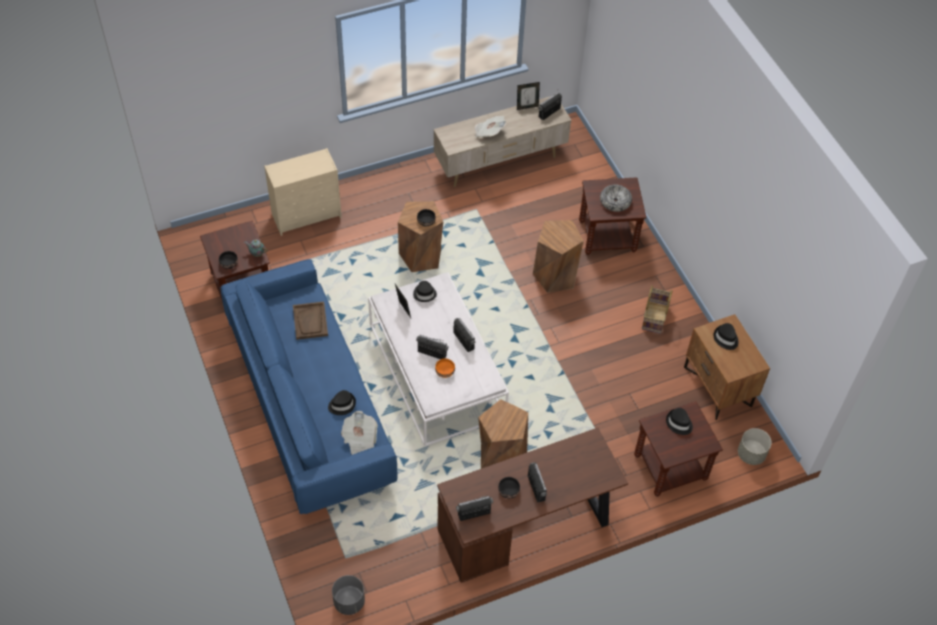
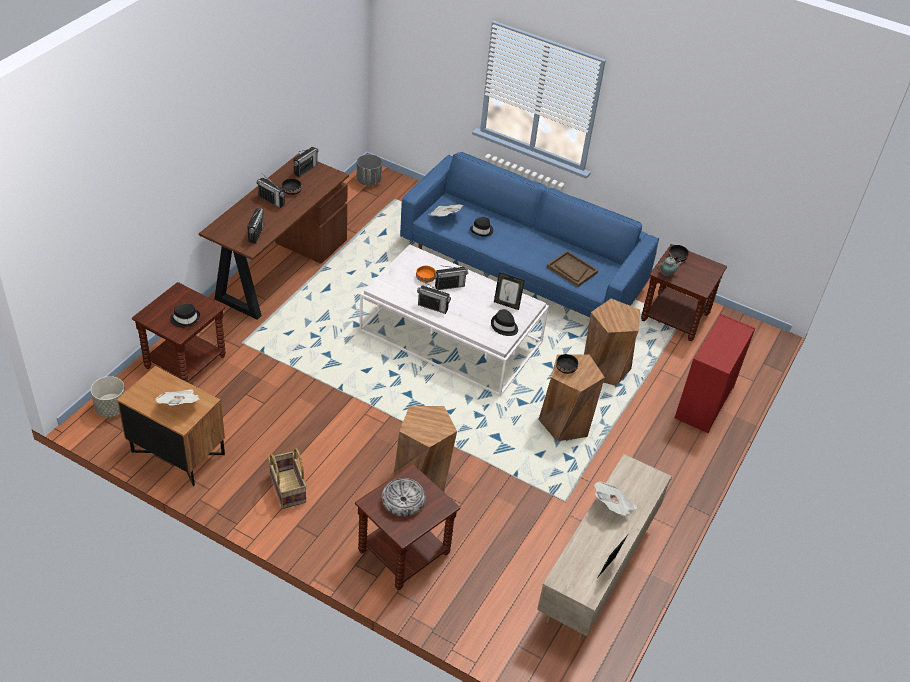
camera: 140 degrees right, 10 degrees down
(307, 215) = (704, 403): beige dresser -> red dresser
(501, 457) = (339, 303): brown stool -> brown stool (605, 368)
(549, 112) = (576, 577): radio -> radio (256, 234)
(725, 338) = (180, 405): black hat -> newspaper

